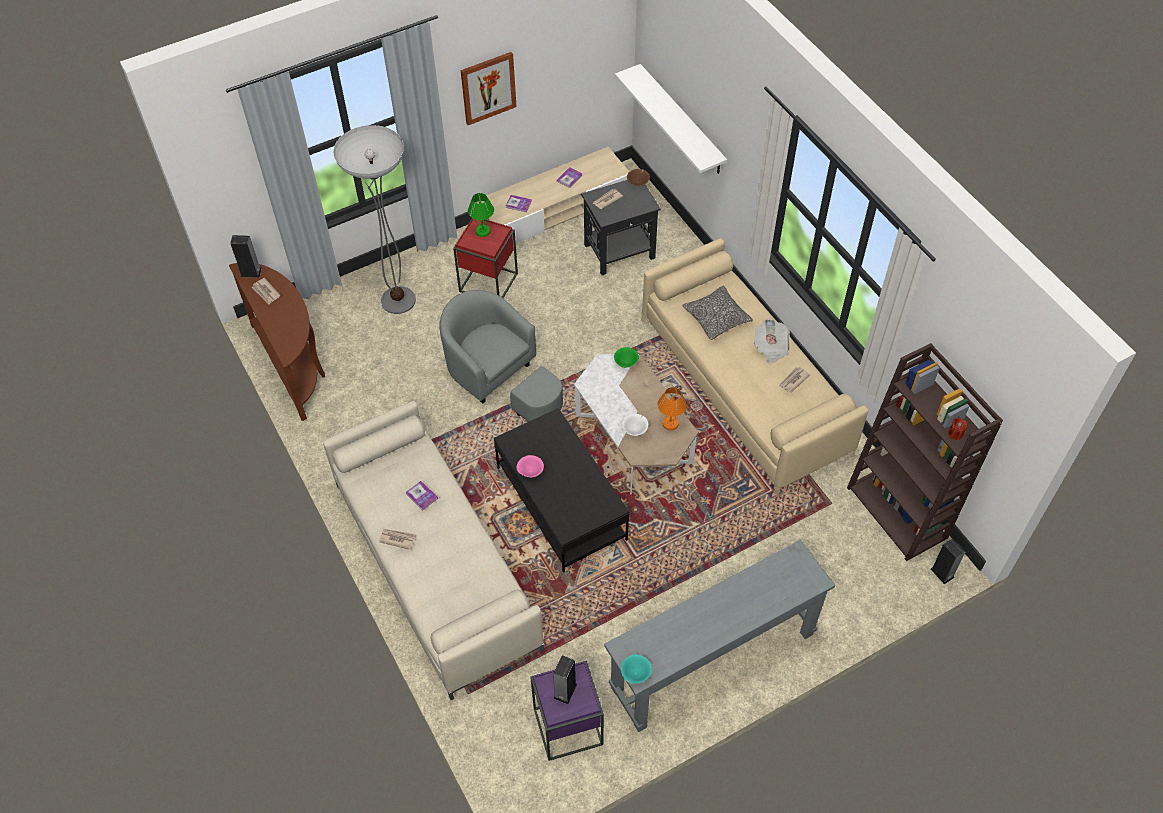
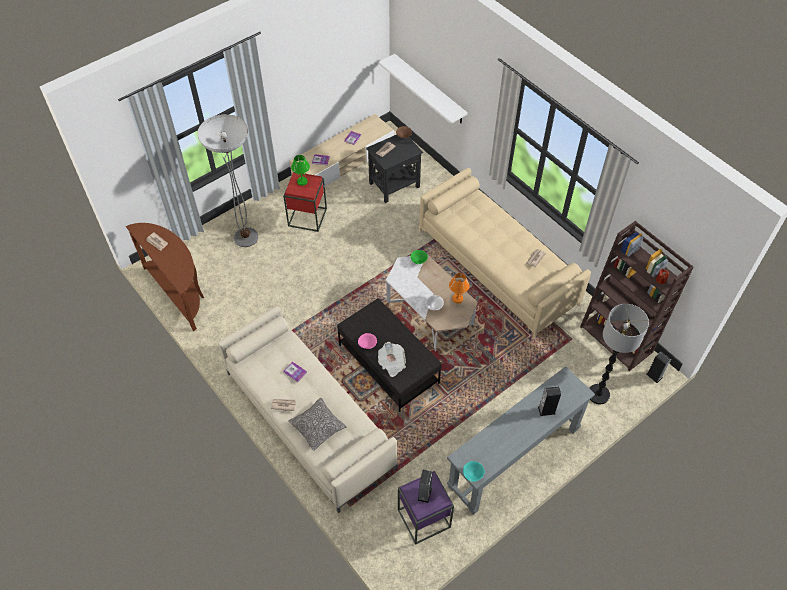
camera: 10 degrees left, 0 degrees up
(251, 272) = (143, 229): speaker -> speaker (546, 410)
(488, 88) = (295, 80): picture -> none
(500, 379) = (328, 283): grey armchair -> none
(716, 318) = (474, 222): pillow -> pillow (317, 427)
(771, 348) = (515, 238): newspaper -> newspaper (392, 363)
(853, 588) = (598, 394): none -> floor lamp

